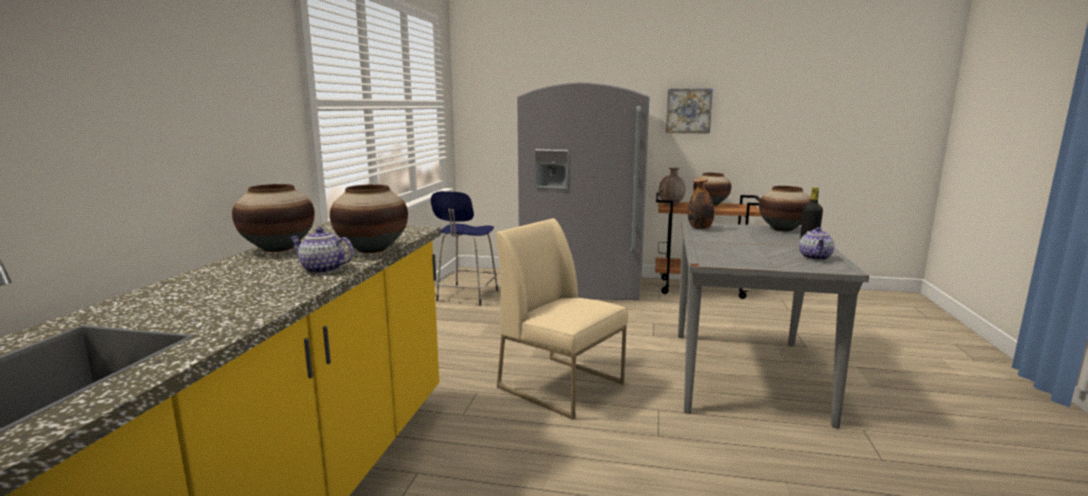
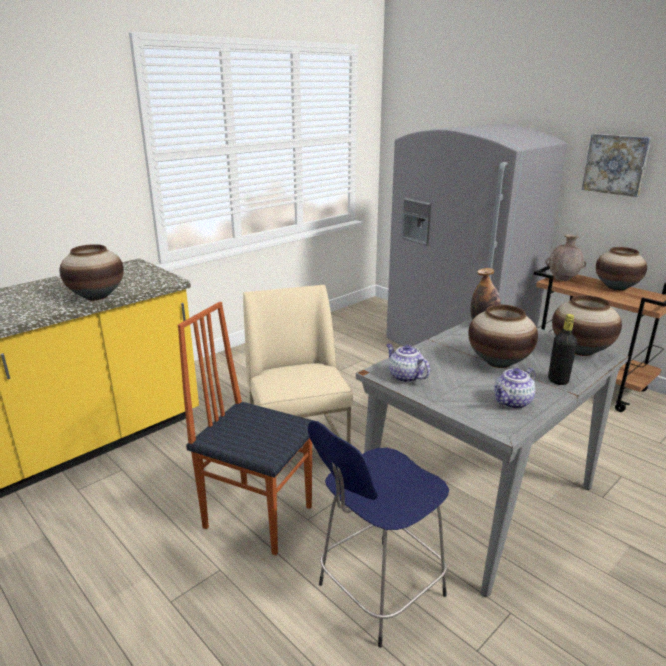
camera: 35 degrees right, 10 degrees up
(278, 248) = (57, 281): vase -> vase (498, 362)
(322, 269) = (33, 309): teapot -> teapot (405, 376)
(466, 296) = (340, 329): blue stool -> blue stool (378, 592)
(615, 450) = (258, 515): none -> chair

